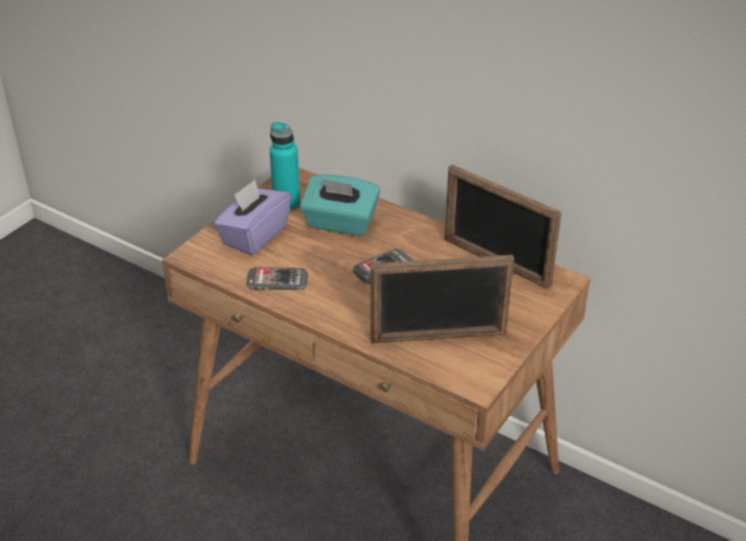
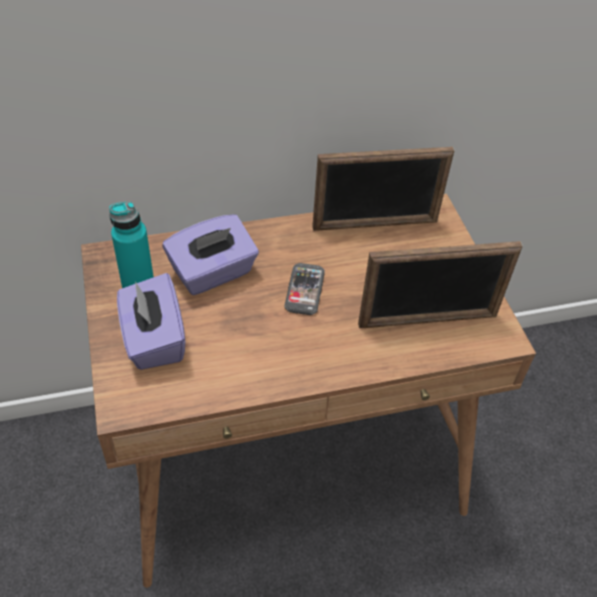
camera: 50 degrees left, 10 degrees up
(277, 280) = (238, 369): phone -> none
(340, 223) = (213, 273): turquoise tissue box -> purple tissue box
(438, 337) = (428, 321): picture frame -> picture frame turned 45 degrees clockwise

